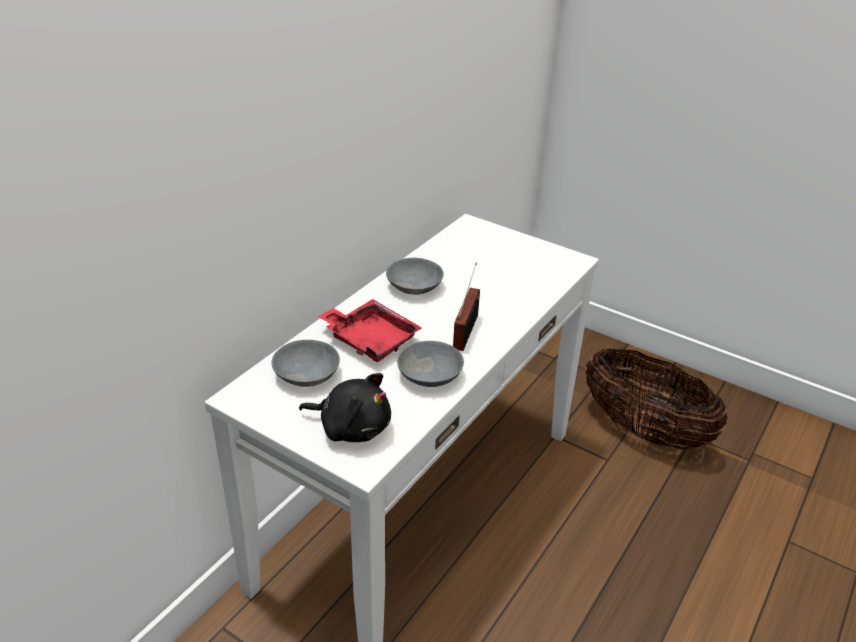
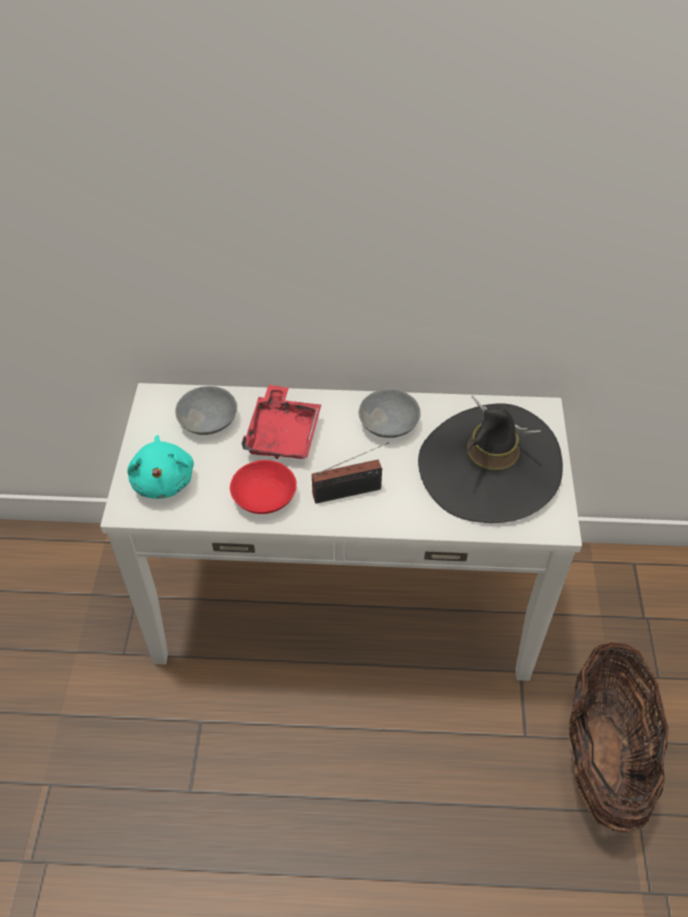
camera: 60 degrees right, 15 degrees up
(352, 427) = (163, 480): black plush toy -> turquoise plush toy
(430, 374) = (265, 496): grey bowl -> red bowl
(501, 263) = (488, 468): none -> black hat

